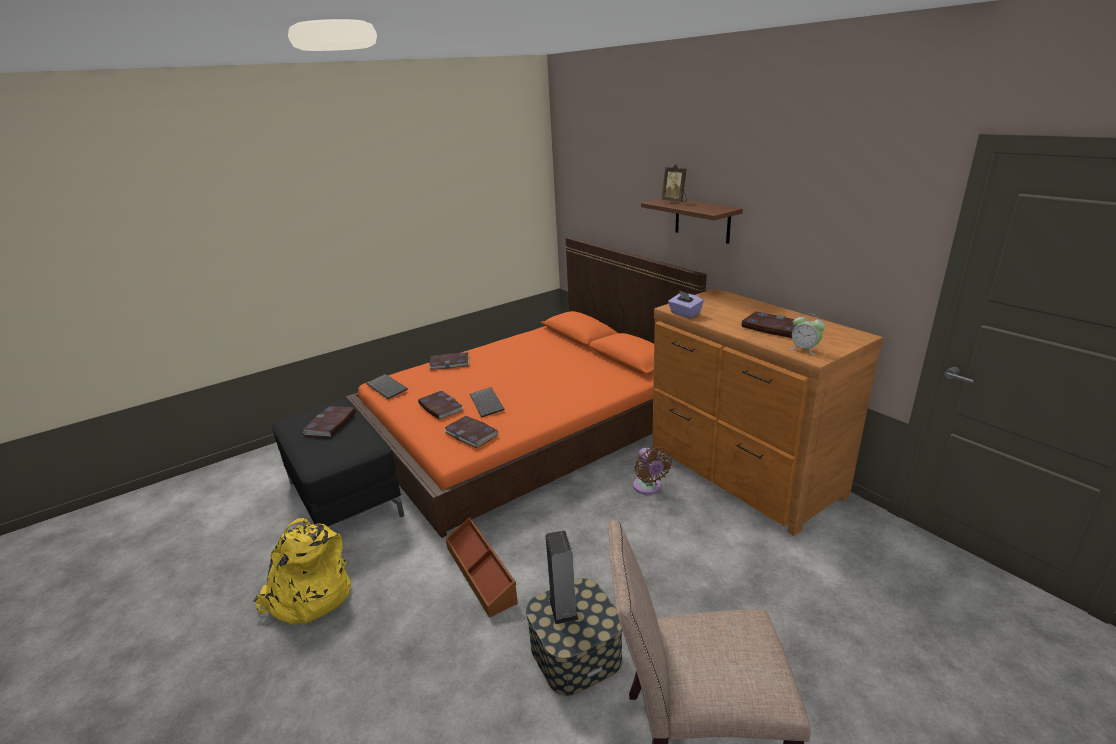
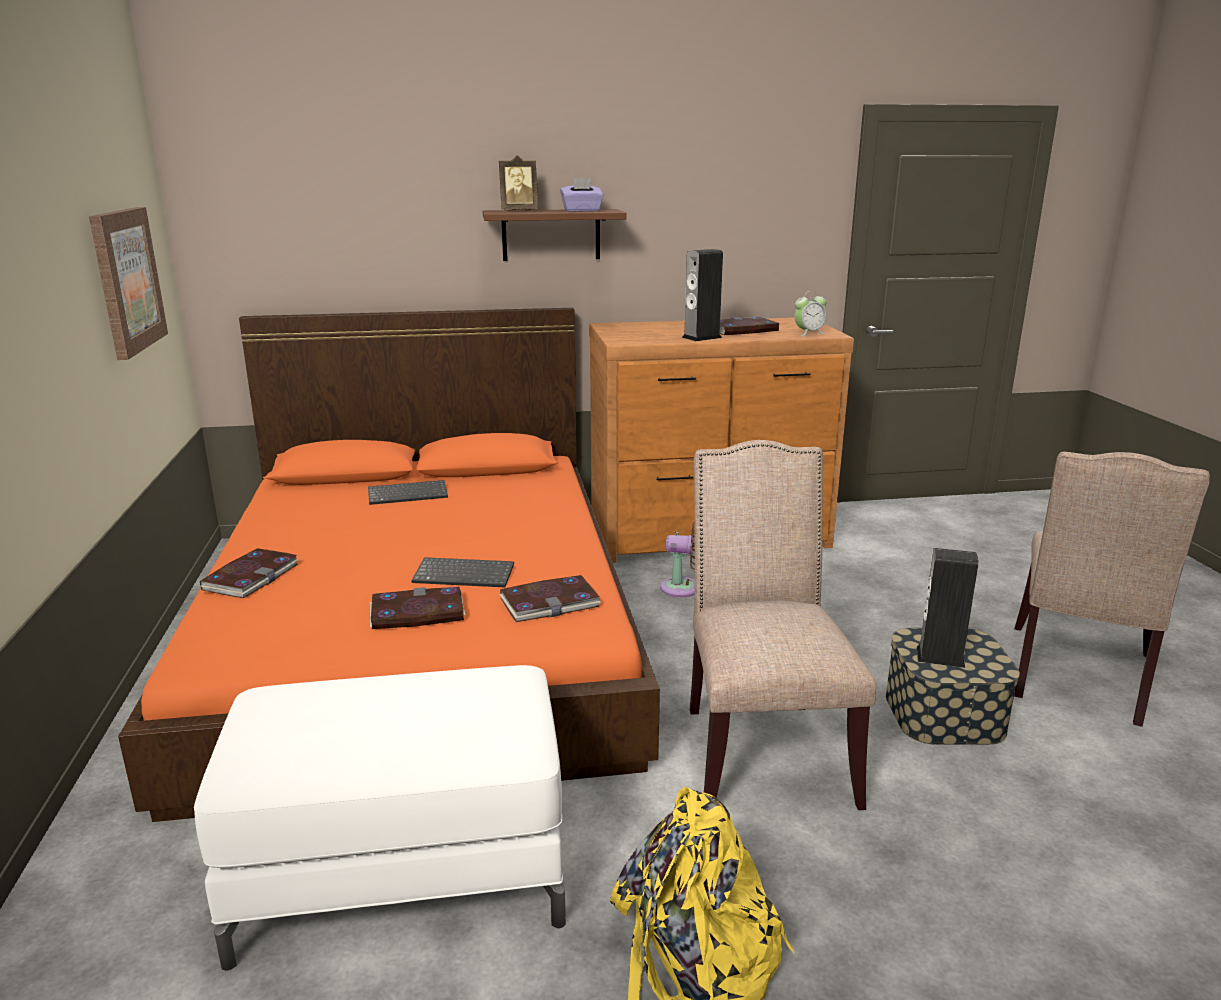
camera: 65 degrees left, 5 degrees down
(331, 424) = (363, 709): book -> none
(345, 498) = (405, 875): black ottoman -> white ottoman
(388, 387) = (244, 649): keyboard -> keyboard (409, 494)
(481, 573) = (761, 750): brown storage box -> beige chair
(489, 215) = (126, 280): none -> picture
(684, 314) = (649, 341): purple tissue box -> purple tissue box (582, 211)
(722, 323) = (701, 337): none -> speaker

